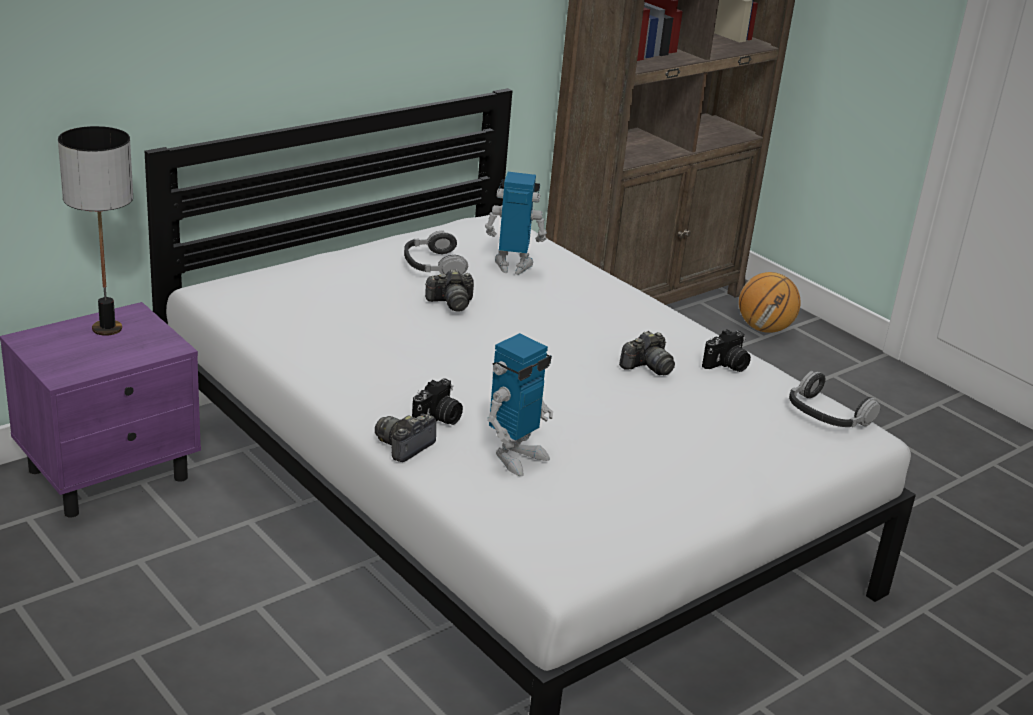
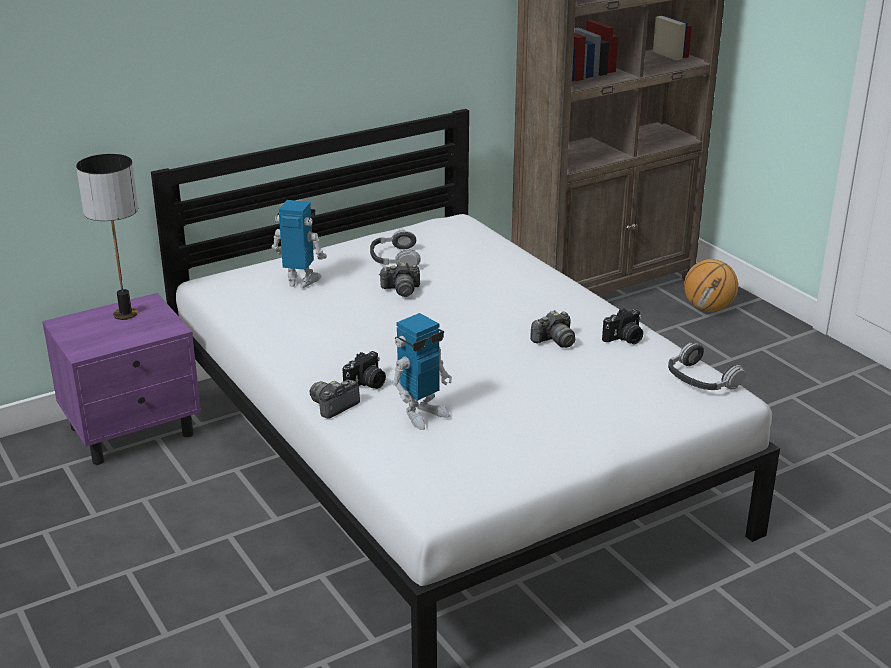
camera: 10 degrees right, 0 degrees up
(512, 267) = (460, 259): toy robot -> toy robot (301, 281)

